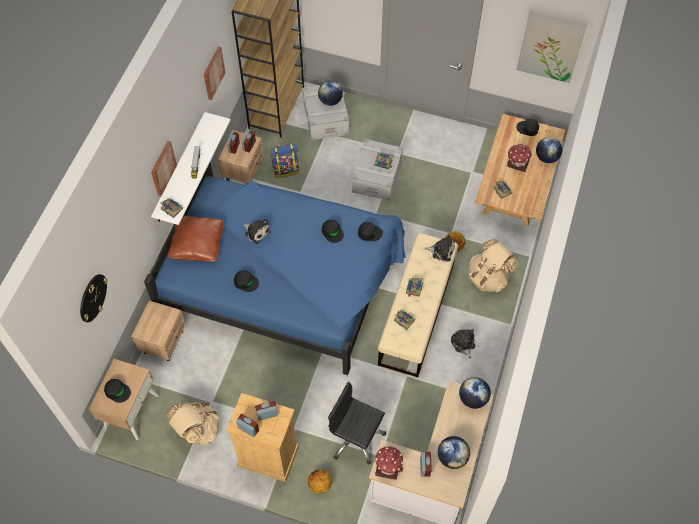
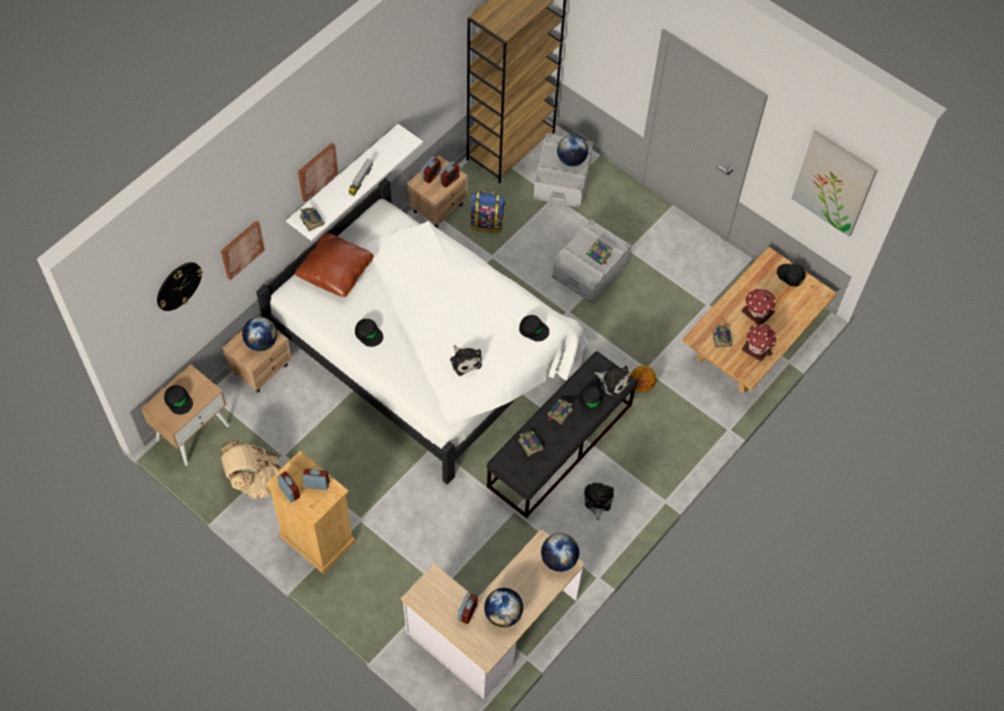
camera: 20 degrees right, 0 degrees up
(213, 73) = (422, 82): picture -> picture (241, 249)
(256, 232) = (406, 281): plush toy -> plush toy (465, 361)
(285, 278) = (427, 349): blue bed -> white bed
(319, 485) = (359, 592): basketball -> none
(332, 232) = (491, 313): black cap -> black cap (591, 401)
(355, 438) = (423, 558): black office chair -> none
(388, 466) = (427, 594): toy house -> toy house (757, 347)
(417, 313) = (560, 445): beige bench -> black bench
(488, 277) = (665, 436): beige backpack -> none
(546, 158) = (796, 318): globe -> globe (261, 342)

